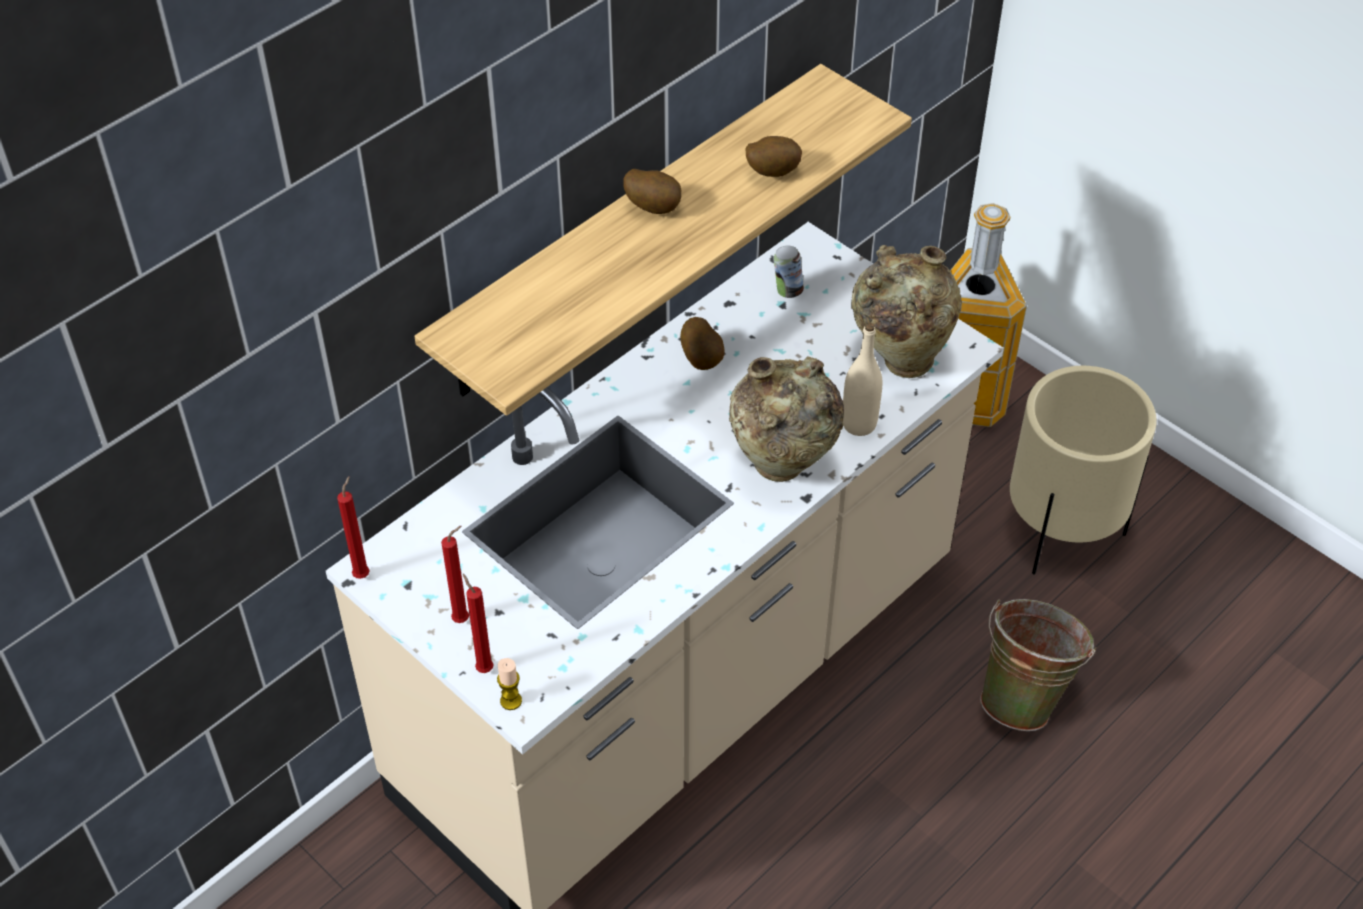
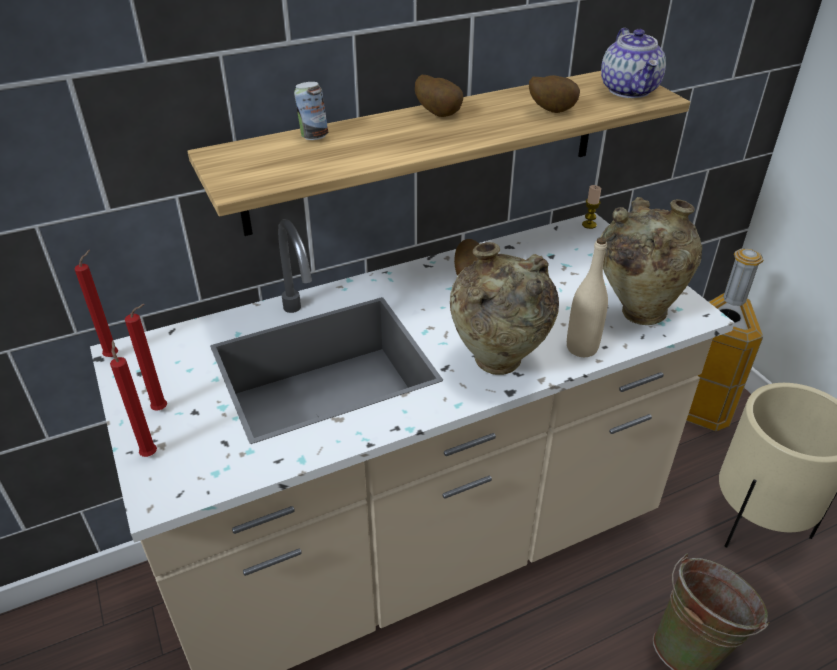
camera: 20 degrees right, 10 degrees down
(511, 701) = (151, 488): candle -> candle (589, 225)
(787, 291) = (559, 248): can -> can (313, 137)
(842, 113) = (630, 90): none -> teapot

